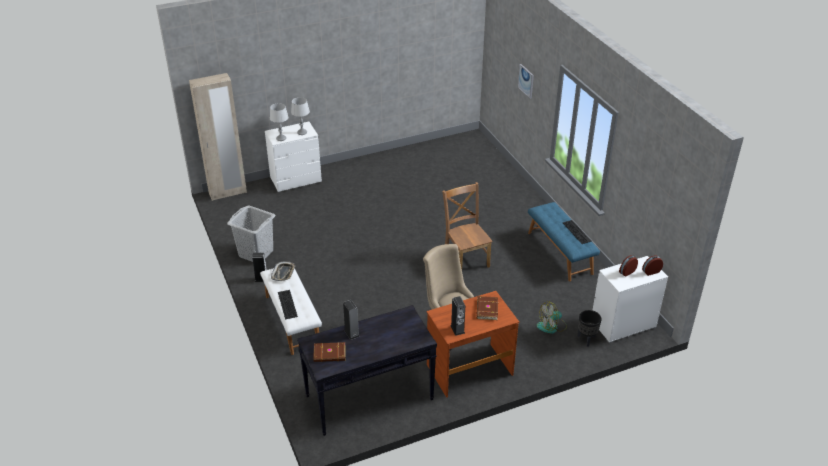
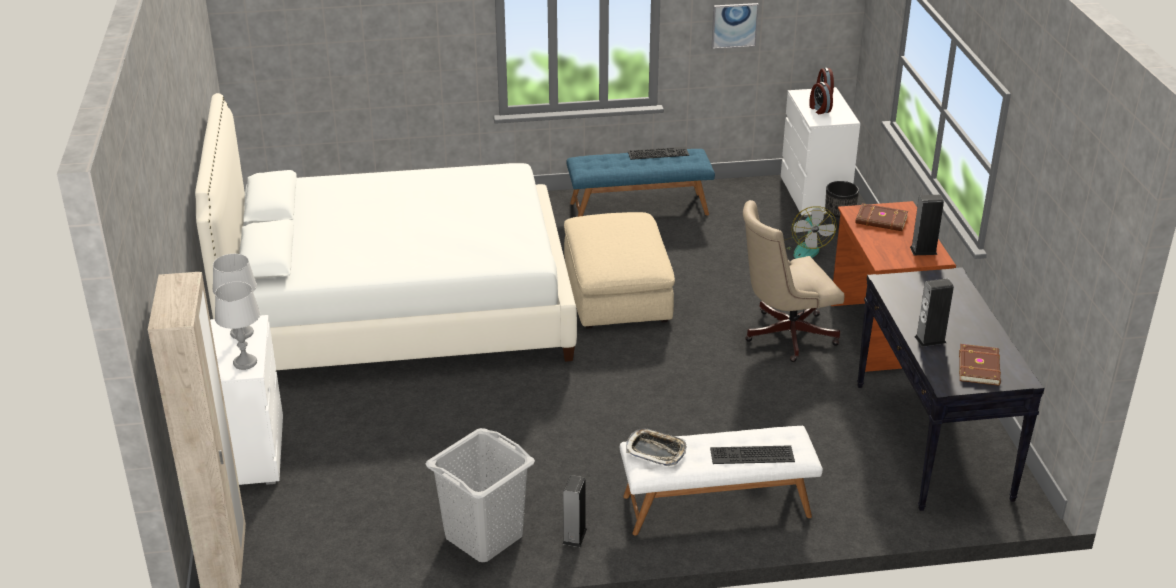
camera: 75 degrees left, 5 degrees down
(417, 192) = (397, 308): none -> white bed
(466, 259) = (616, 291): brown chair -> beige ottoman
(526, 81) = (390, 27): picture -> picture (734, 25)

